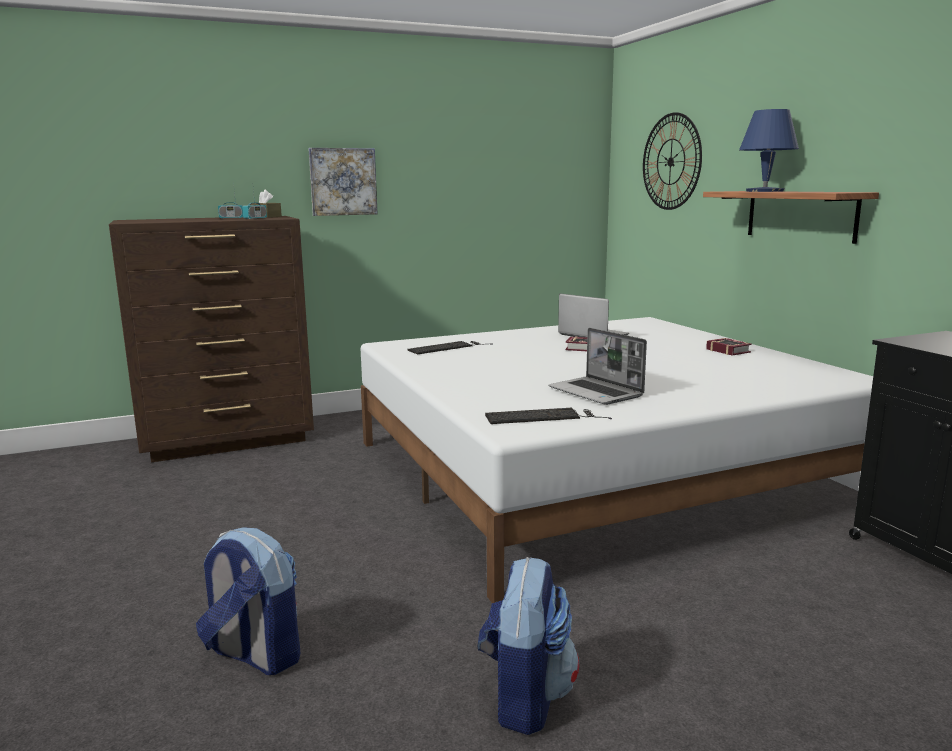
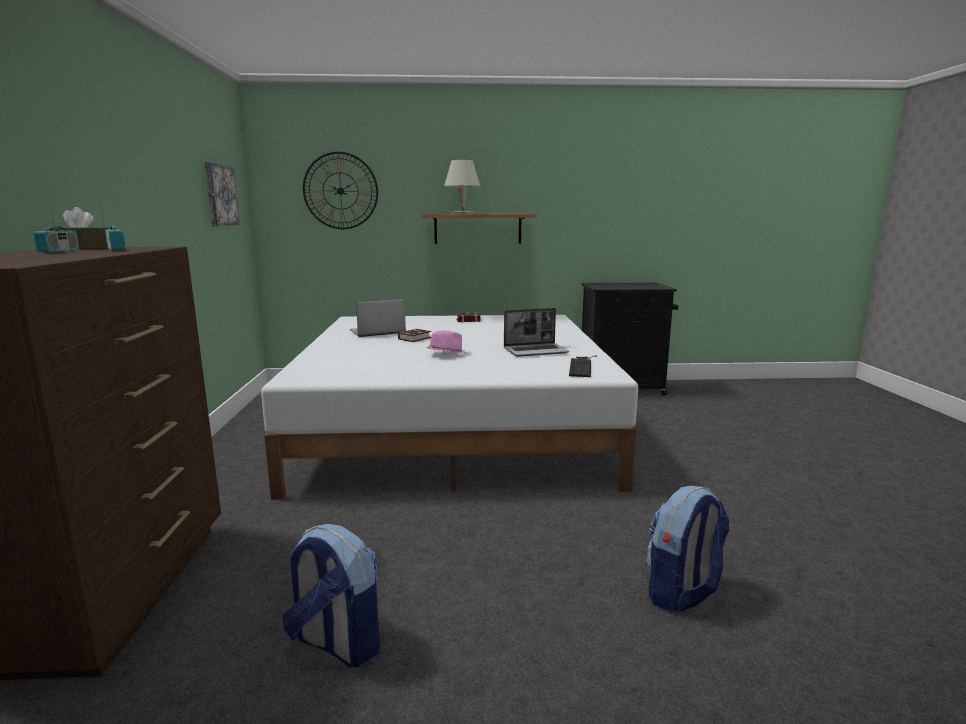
camera: 70 degrees left, 0 degrees up
(343, 181) = (105, 199): picture -> picture (220, 195)
(448, 347) = (347, 364): keyboard -> none
(525, 697) = (731, 500): backpack -> backpack (336, 643)
(528, 365) = (446, 354): none -> pink hat
(764, 191) = (462, 213): blue table lamp -> beige table lamp

